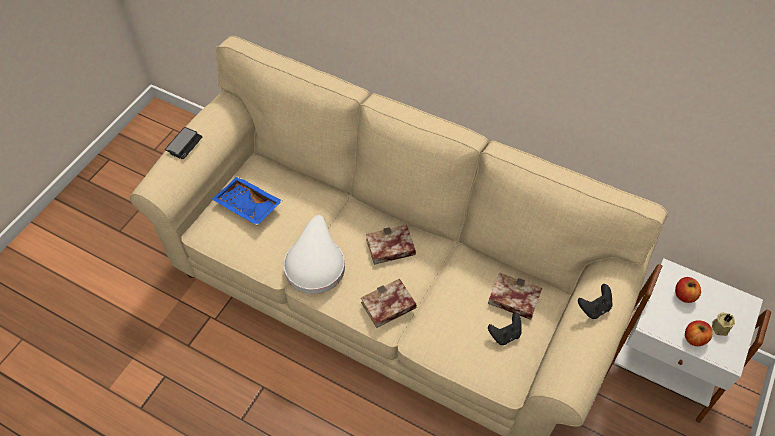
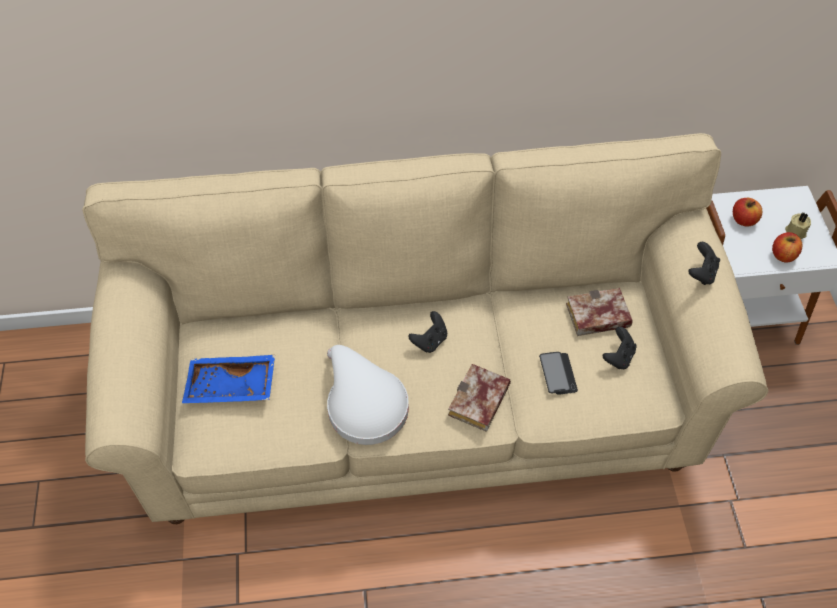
camera: 35 degrees left, 0 degrees up
(184, 144) = (114, 352): phone -> phone (558, 374)
(389, 249) = (430, 341): book -> black game controller

